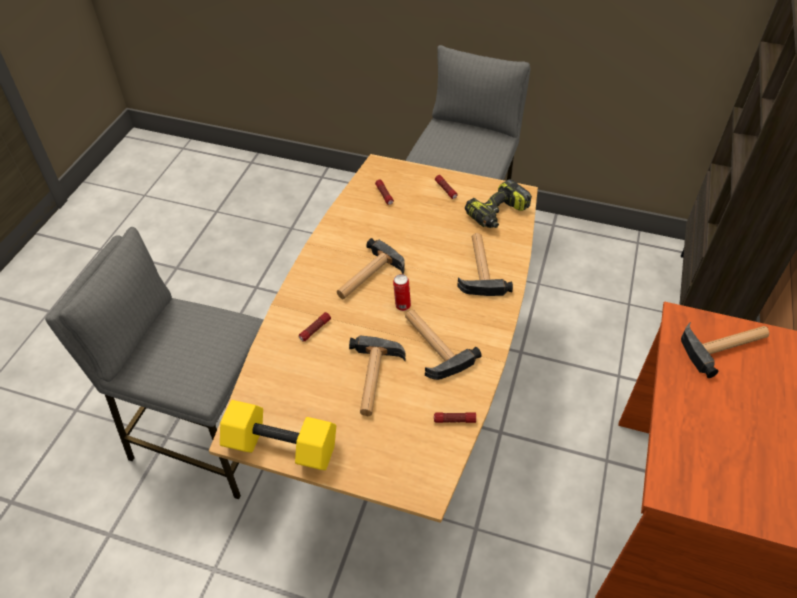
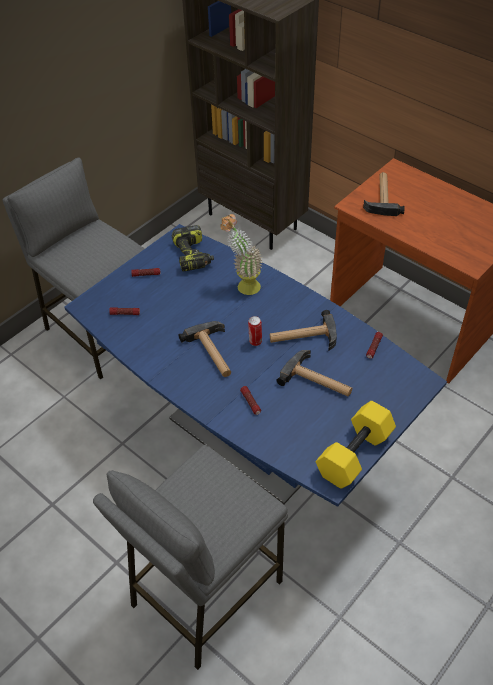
camera: 65 degrees left, 0 degrees up
(398, 406) = (249, 436): brown dining table -> blue dining table
(480, 267) = (243, 285): hammer -> potted plant

